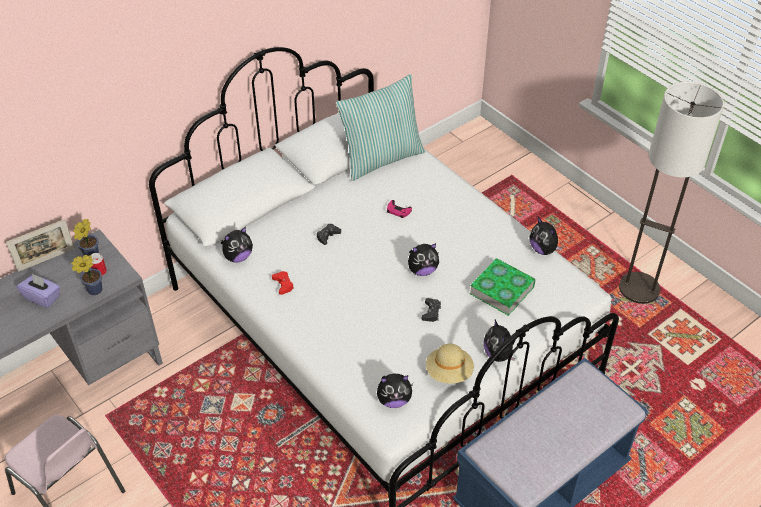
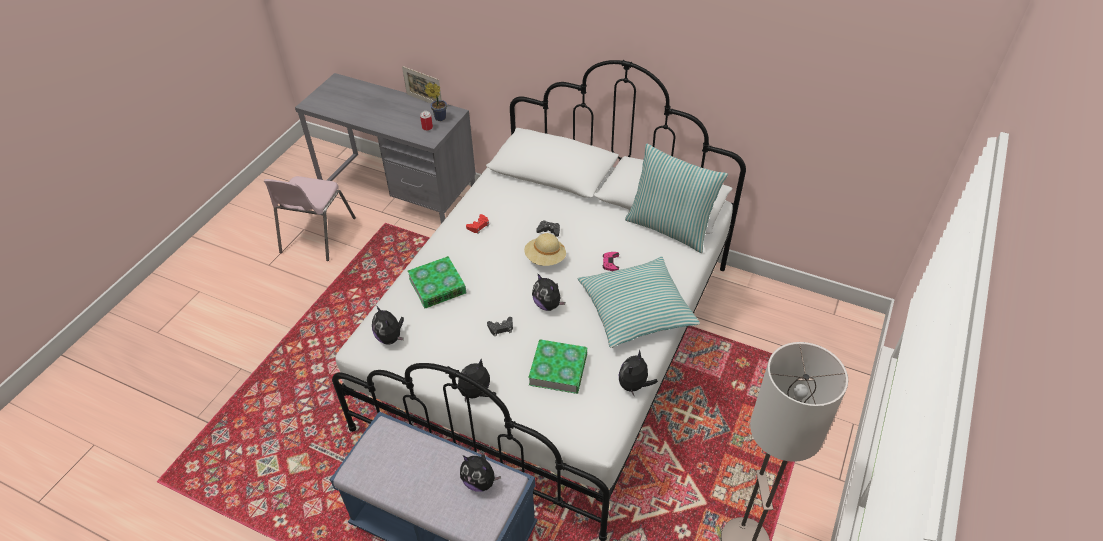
camera: 65 degrees right, 0 degrees up
(42, 297) = (389, 114): purple tissue box -> none
(93, 290) = (408, 132): potted plant -> none
(238, 257) = (493, 190): plush toy -> plush toy (480, 481)
(346, 342) = (437, 286): none -> book
(449, 372) = (438, 364): beige hat -> beige hat (545, 258)
(463, 216) = (636, 310): none -> pillow

